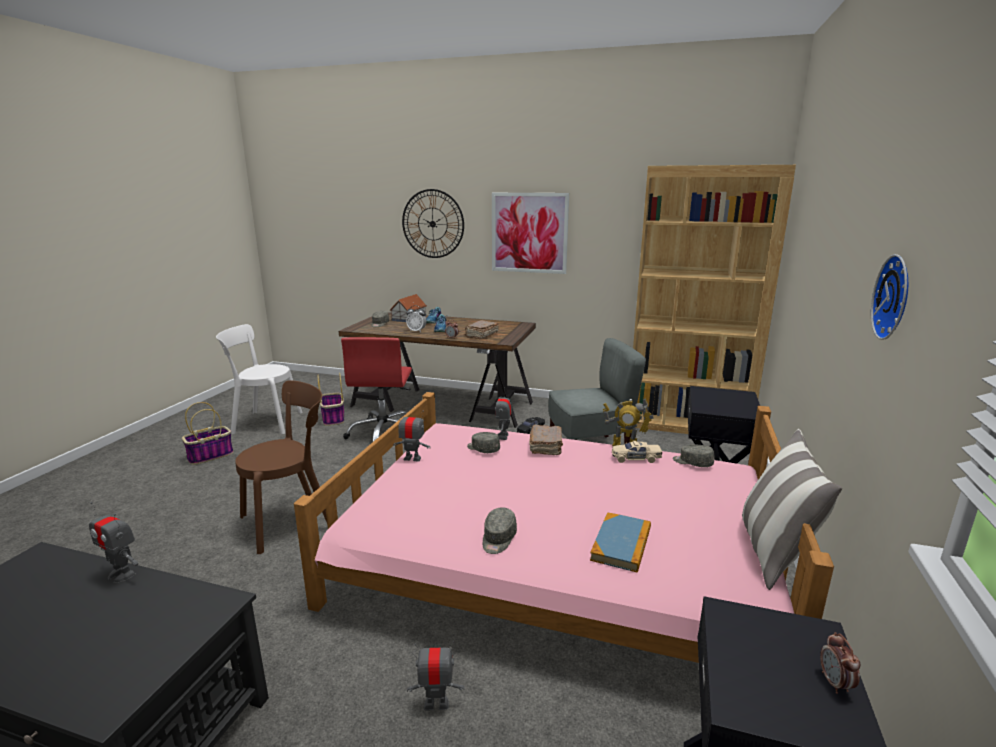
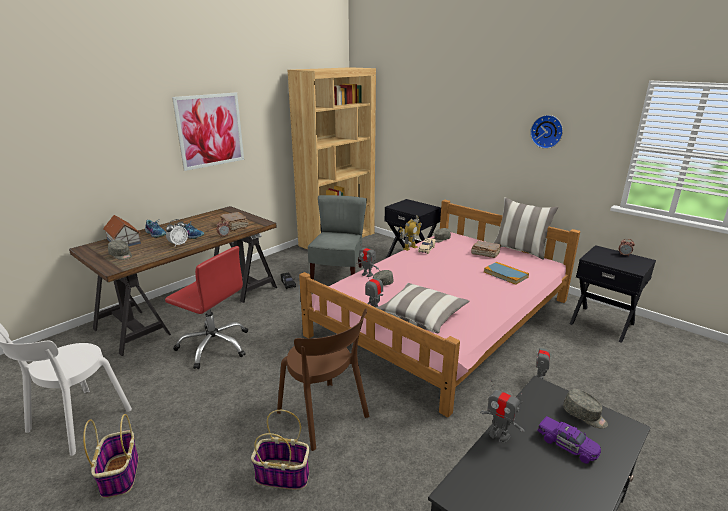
camera: 65 degrees left, 5 degrees up
(84, 636) = (567, 445): none -> purple toy car
(122, 574) = (499, 435): toy robot -> toy robot turned 75 degrees clockwise
(292, 520) = (325, 416): brown chair -> brown chair turned 150 degrees clockwise
(333, 418) = (138, 370): basket -> basket (283, 475)
(411, 491) = (421, 317): none -> pillow
(432, 224) = (113, 136): wall clock -> none
(498, 539) = (489, 301): grey cap -> grey cap (584, 415)
(546, 447) = (394, 266): brown book -> brown book (485, 254)

